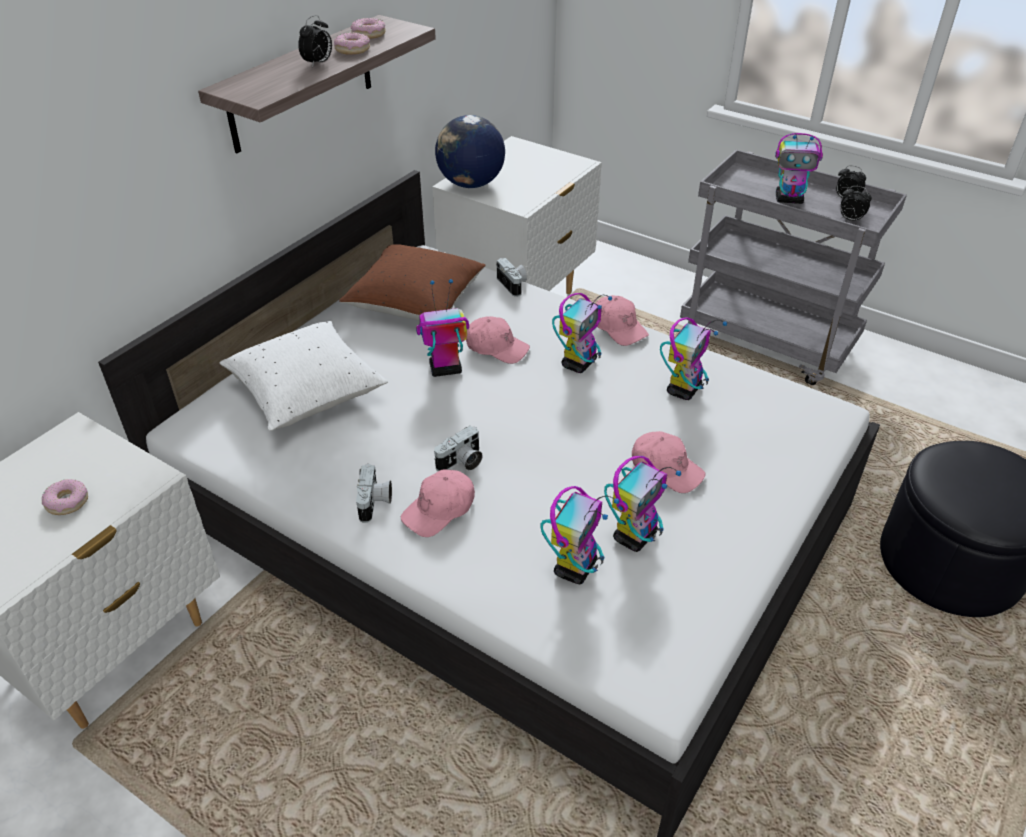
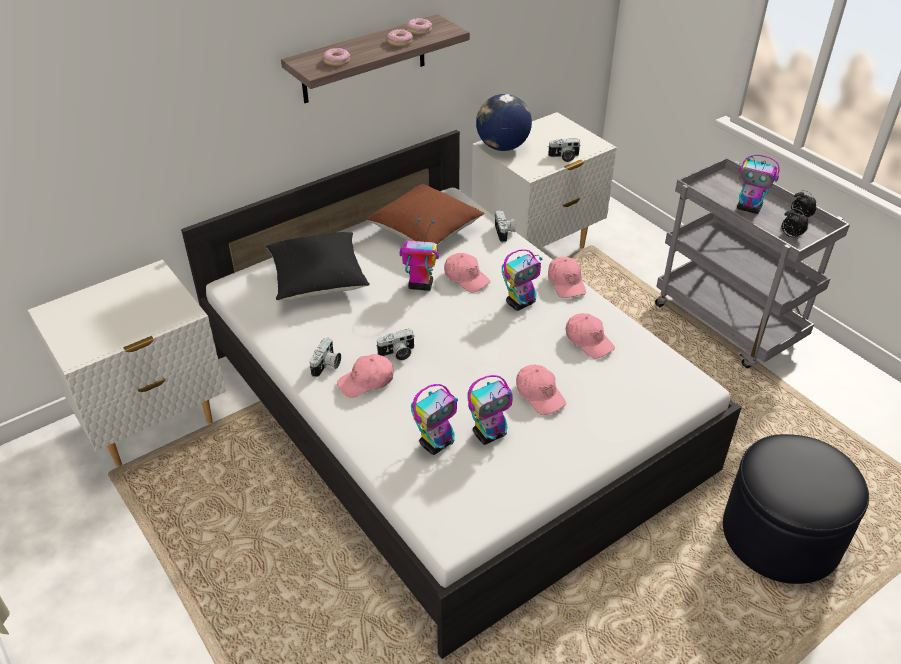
camera: 20 degrees right, 0 degrees up
(67, 502) = (133, 315): donut -> donut (336, 61)
(306, 393) = (318, 280): white pillow -> black pillow
(318, 63) = (369, 50): alarm clock -> none
(549, 183) = (564, 157): none -> camera
(684, 389) = (588, 341): toy robot -> pink cap

